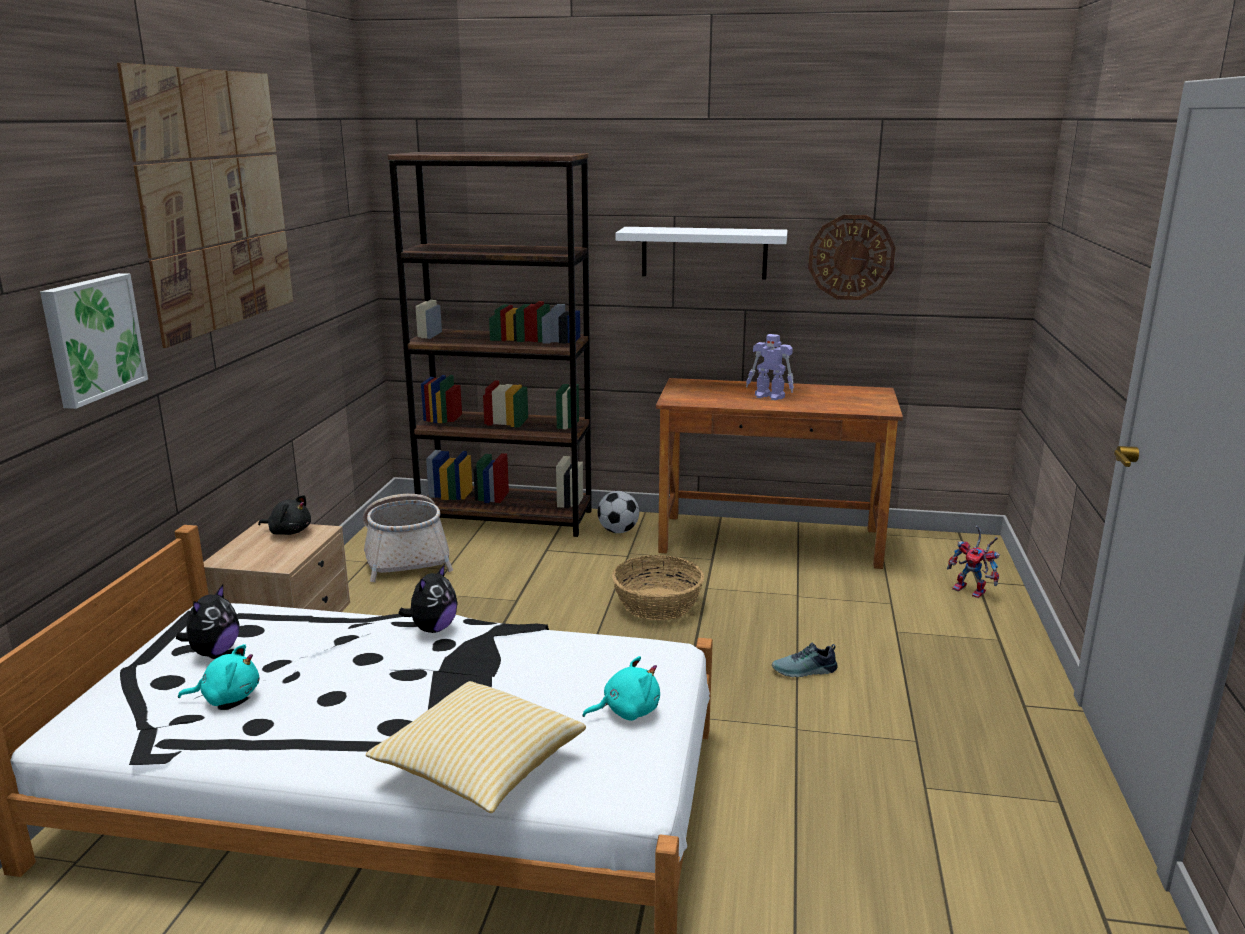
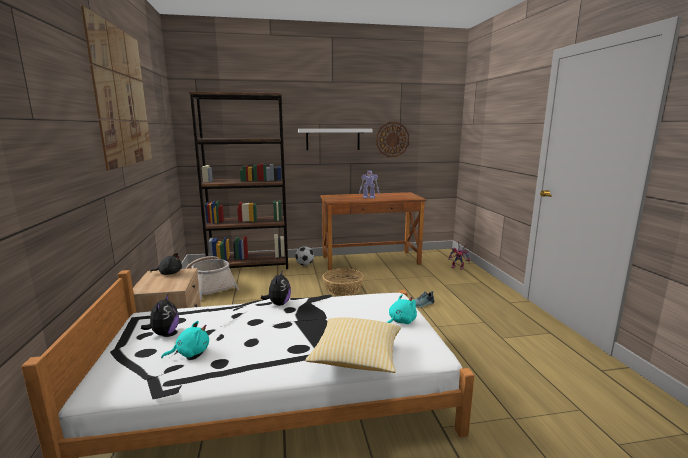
camera: 20 degrees left, 5 degrees down
(91, 338) = (76, 157): picture -> none

